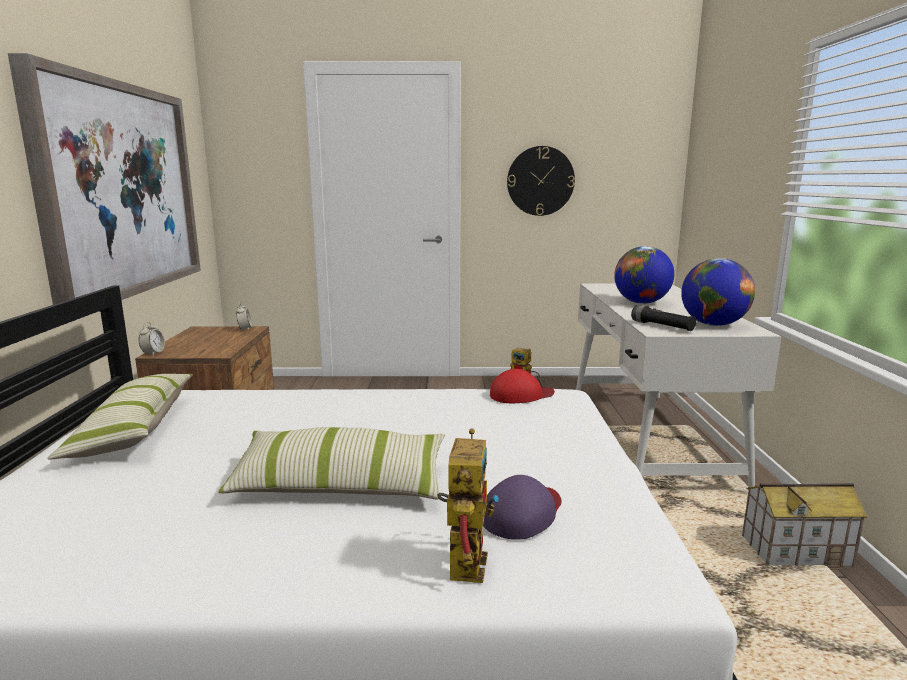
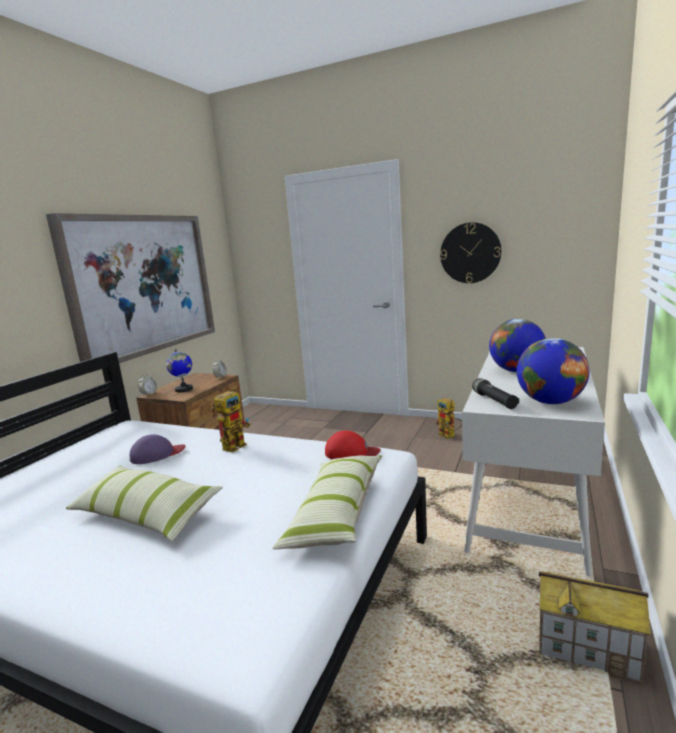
camera: 25 degrees right, 0 degrees up
(133, 429) = (91, 450): pillow -> pillow (336, 512)
(206, 345) = (183, 389): none -> globe
(464, 558) = (144, 594): toy robot -> toy robot (236, 444)
(523, 513) = (225, 565): purple cap -> purple cap (157, 454)

